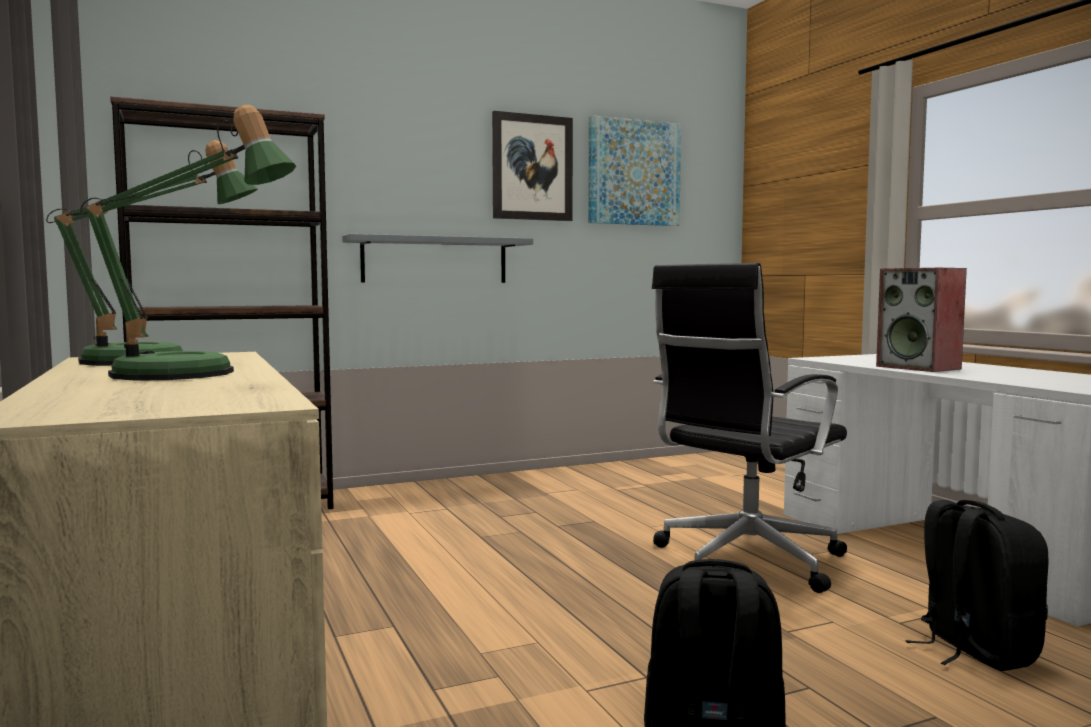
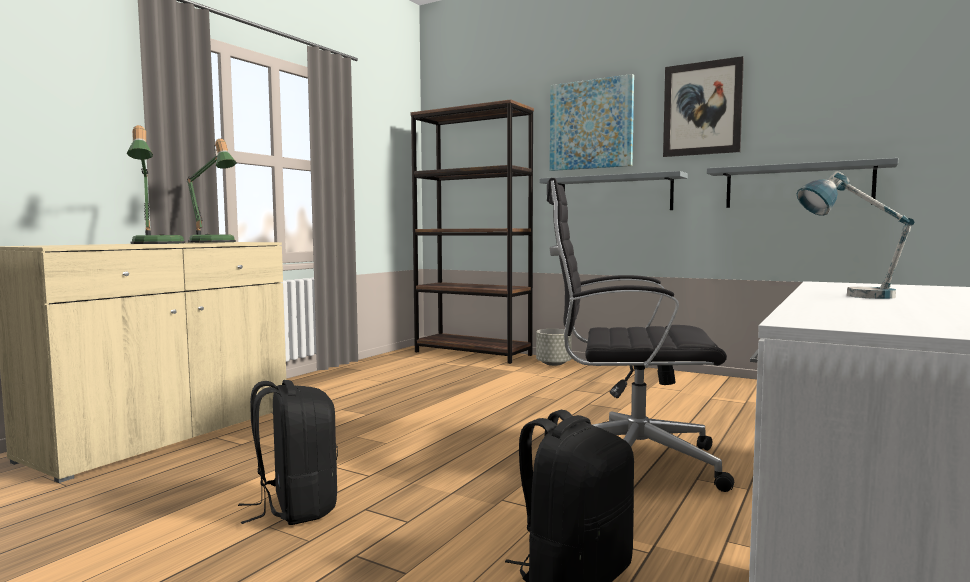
camera: 55 degrees right, 0 degrees up
(383, 495) = (553, 364): none -> grey planter
(620, 261) = (797, 186): none -> grey shelf
(633, 173) = (818, 96): picture -> picture (591, 125)
(919, 367) = (848, 295): speaker -> table lamp

